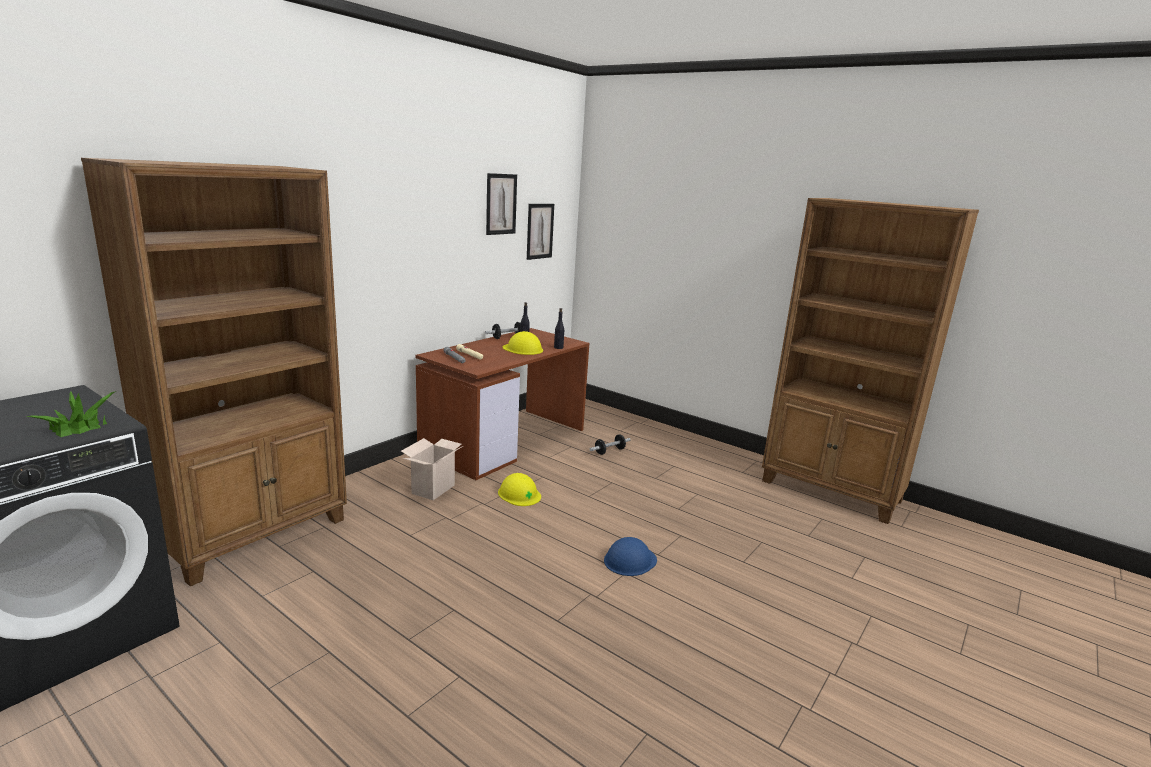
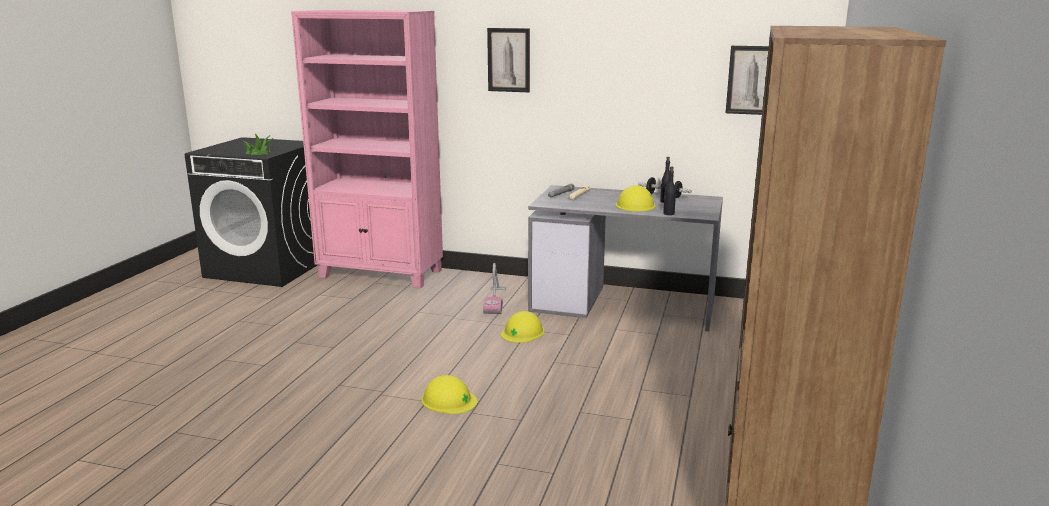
camera: 70 degrees right, 0 degrees up
(256, 535) = (381, 274): brown bookcase -> pink bookcase
(433, 488) = (495, 301): cardboard box -> vacuum cleaner
(501, 204) = (682, 45): picture -> picture (508, 60)
(505, 440) = (624, 304): brown desk -> grey desk
(609, 451) = (675, 354): dumbbell -> none
(630, 560) = (449, 400): blue hard hat -> yellow hard hat

